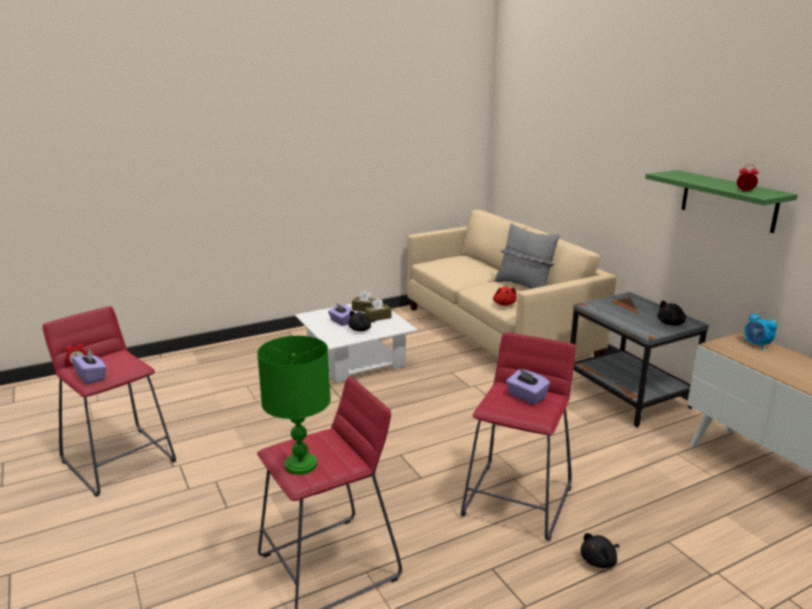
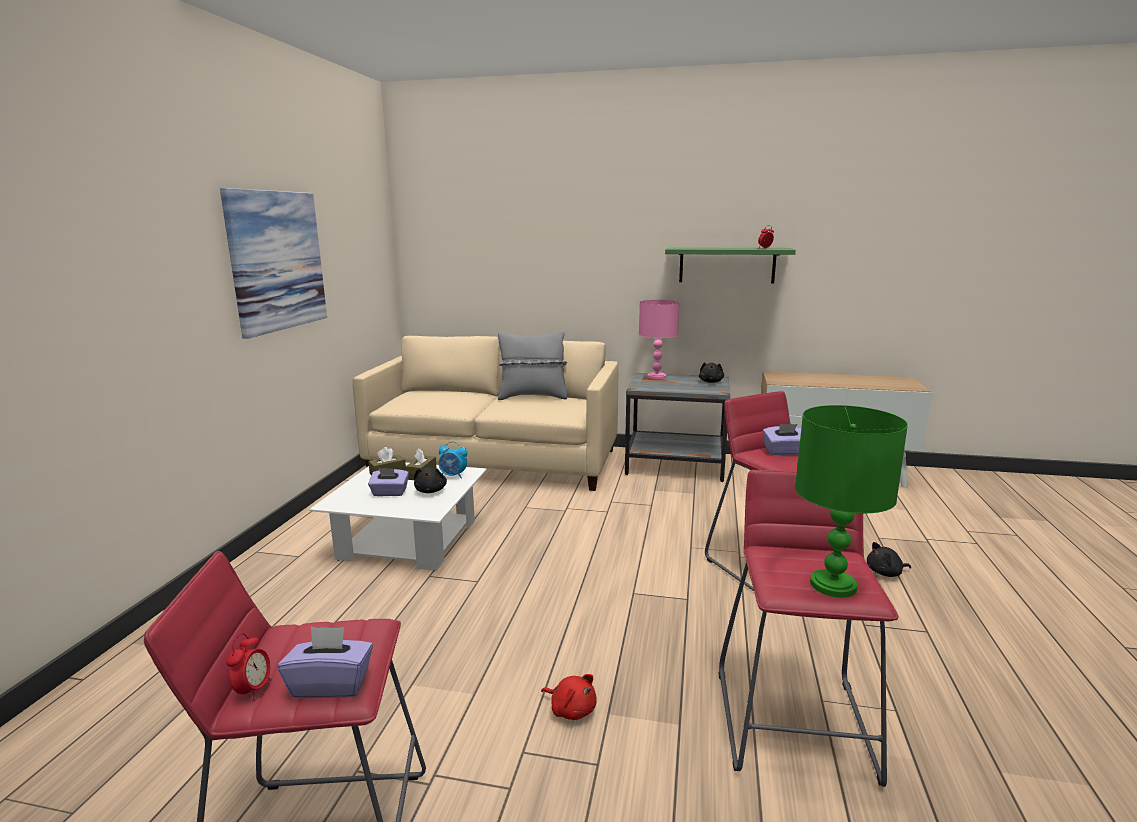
camera: 50 degrees left, 5 degrees down
(343, 145) = (277, 261): none -> picture
(504, 304) = (549, 413): red plush toy -> red plush toy (571, 709)
(599, 561) = (885, 573): black plush toy -> black plush toy turned 75 degrees clockwise
(636, 302) = (657, 377): none -> pink table lamp
(756, 345) = (789, 375): alarm clock -> alarm clock (453, 476)

